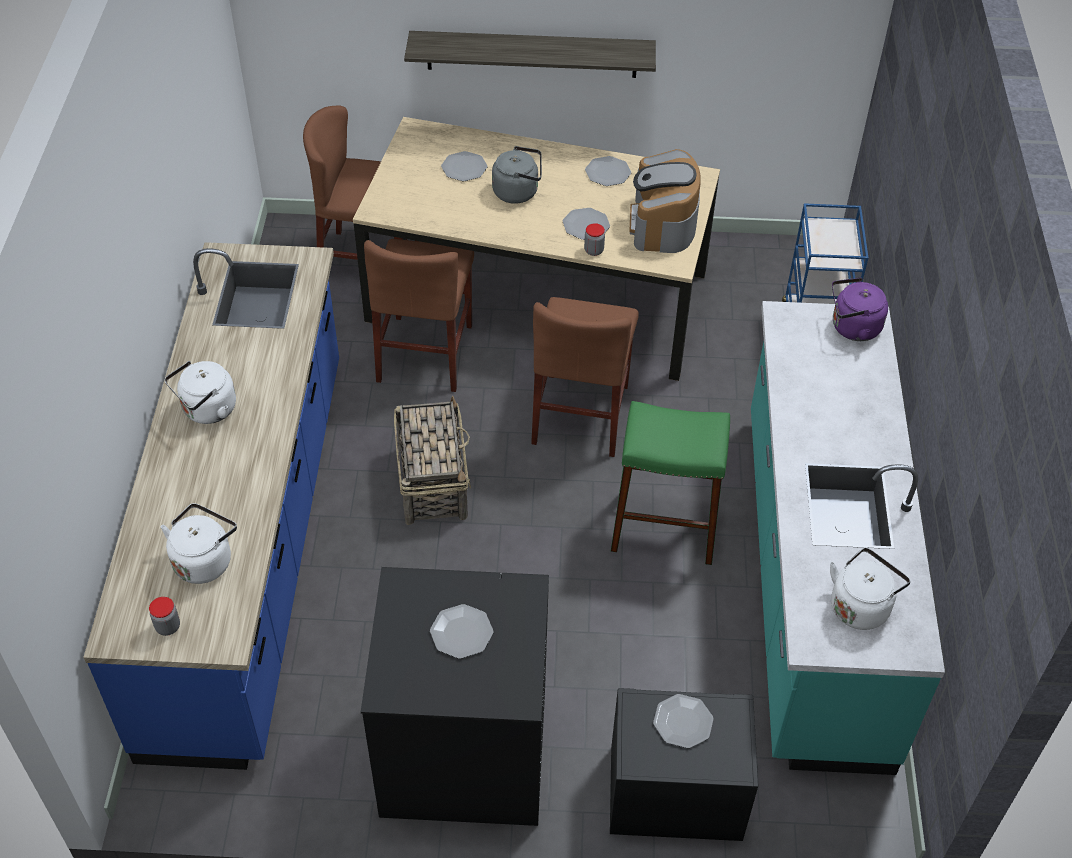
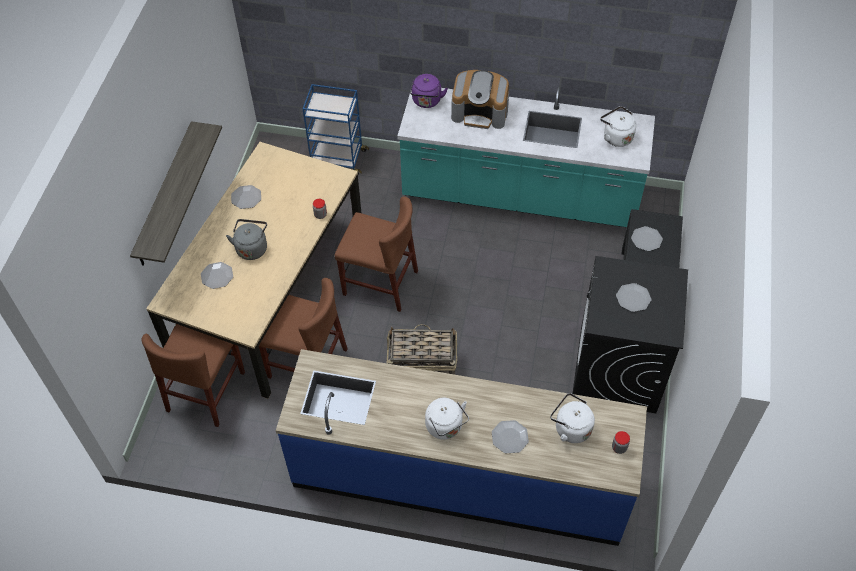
camera: 80 degrees left, 5 degrees up
(586, 225) = (295, 216): plate -> plate (509, 437)
(662, 223) = (304, 177): coffee machine -> coffee machine (480, 113)
(664, 529) = (475, 254): green stool -> none

